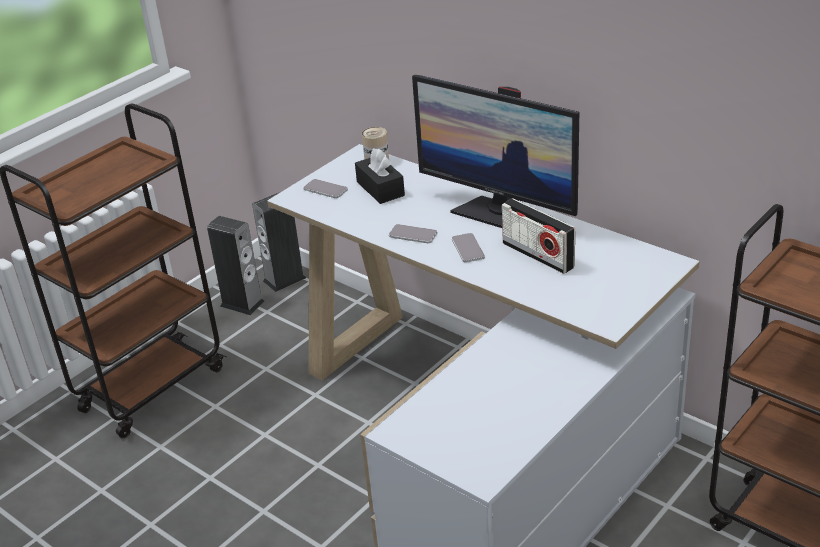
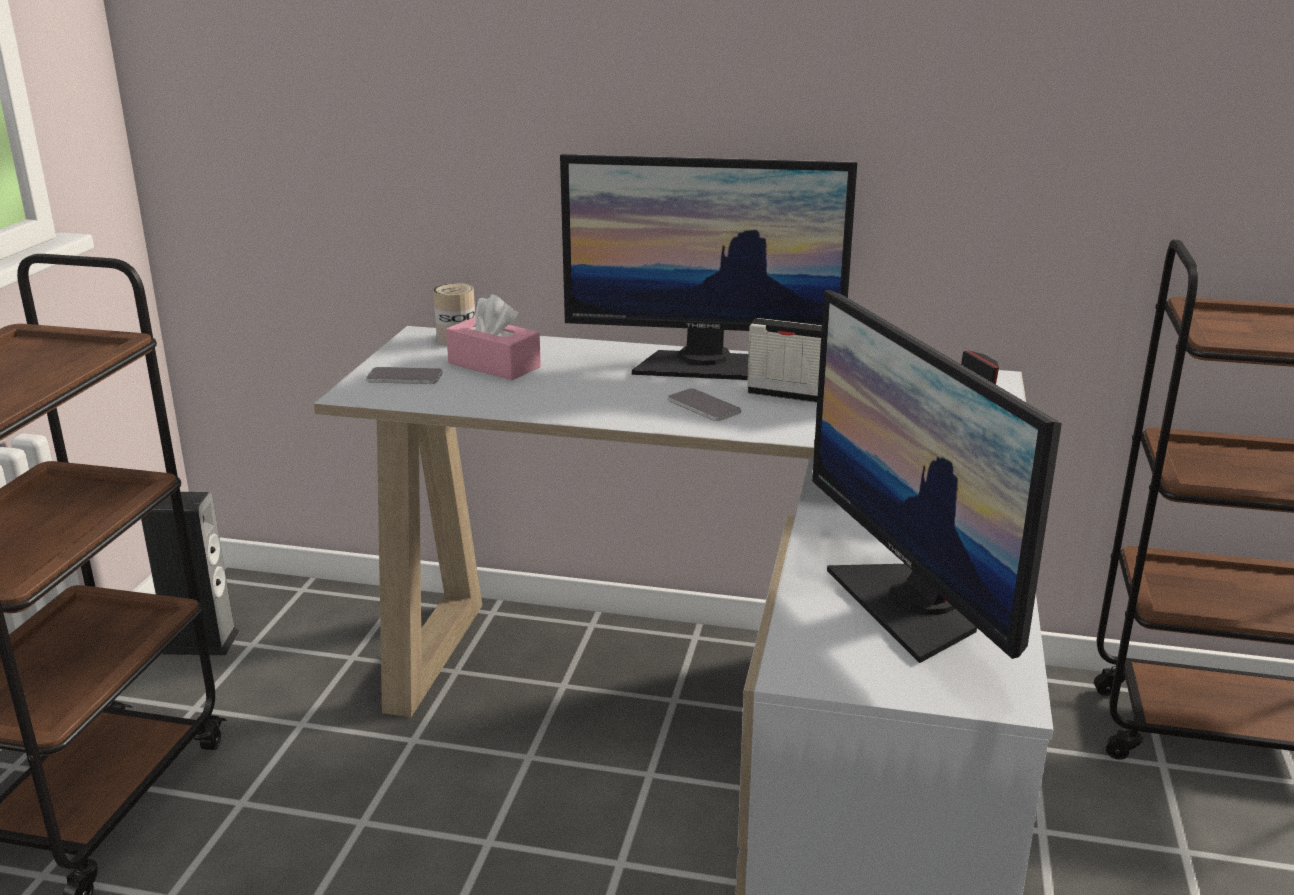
camera: 30 degrees left, 10 degrees down
(284, 279) = (256, 596): speaker -> none
(380, 189) = (494, 365): black tissue box -> pink tissue box
(413, 234) = (602, 404): phone -> none
(490, 409) = (910, 605): none -> monitor

